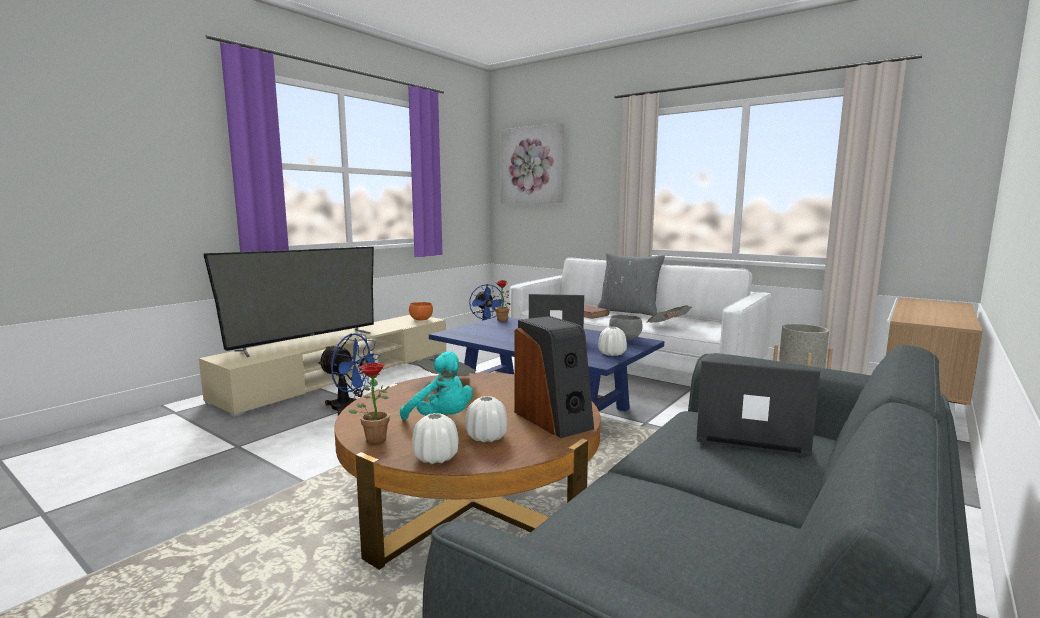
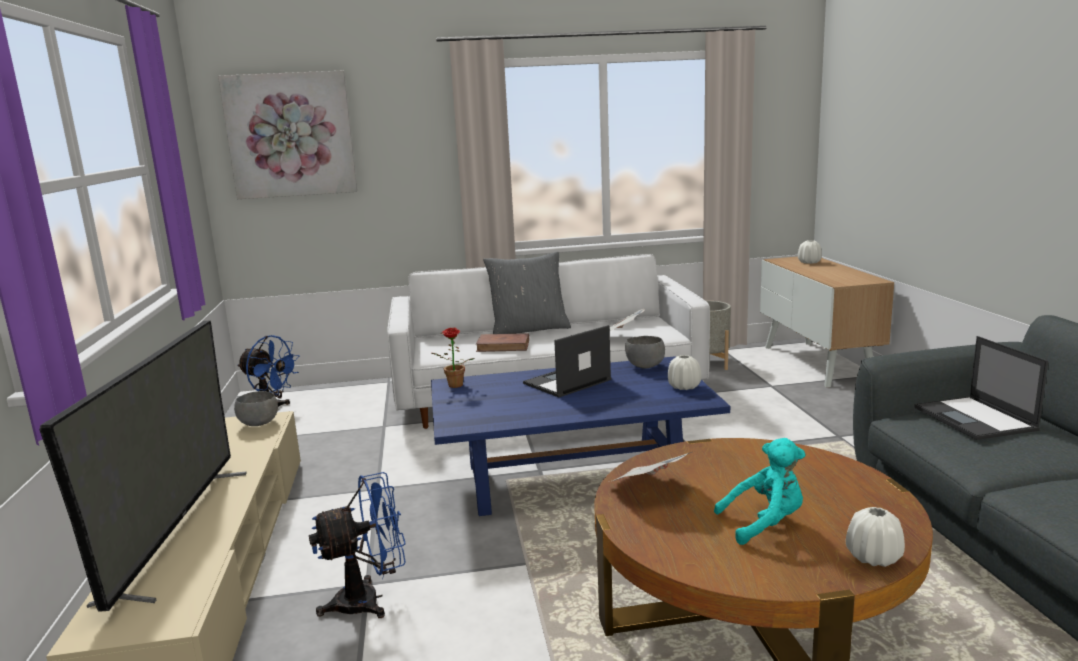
camera: 45 degrees left, 5 degrees up
(374, 438) = (782, 575): potted plant -> none
(421, 320) = (258, 423): orange bowl -> grey bowl
(486, 437) = (841, 517): white vase -> white vase (809, 262)
(554, 419) = (826, 474): speaker -> none
(747, 432) = (975, 419): laptop -> laptop turned 75 degrees counterclockwise

